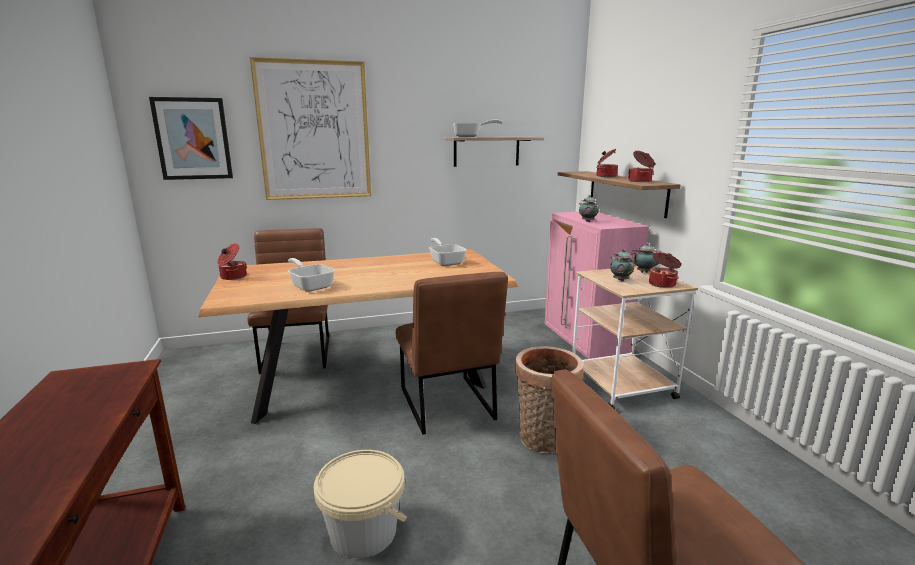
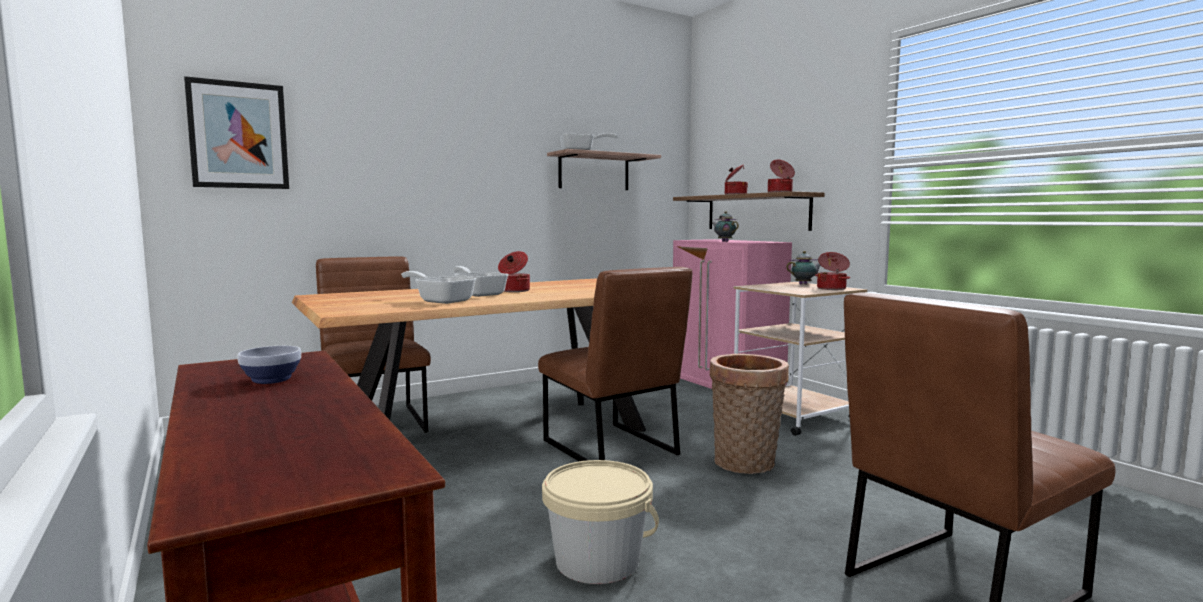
camera: 15 degrees left, 10 degrees down
(75, 407) = (273, 380): none -> bowl
(233, 277) = (322, 300): cooking pot -> cooking pot (514, 291)
(314, 131) = (397, 136): picture -> none
(446, 261) = (580, 284): frying pan -> frying pan (479, 294)
(620, 280) = (786, 288): teapot -> none

